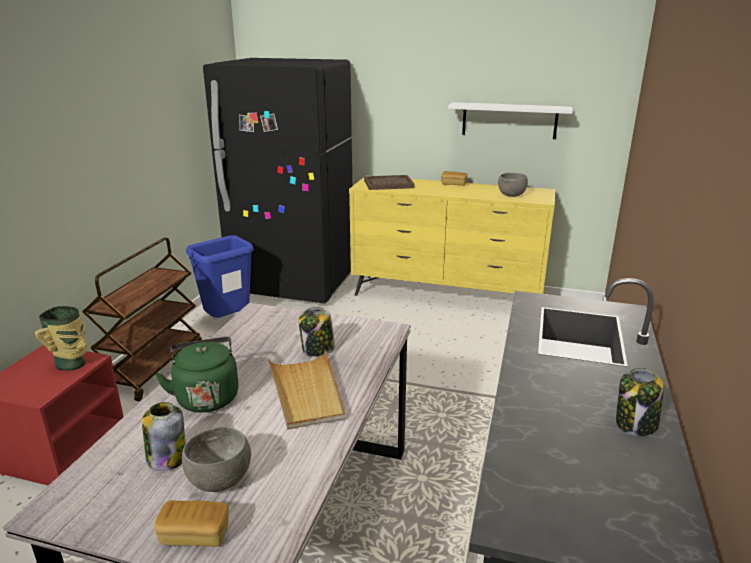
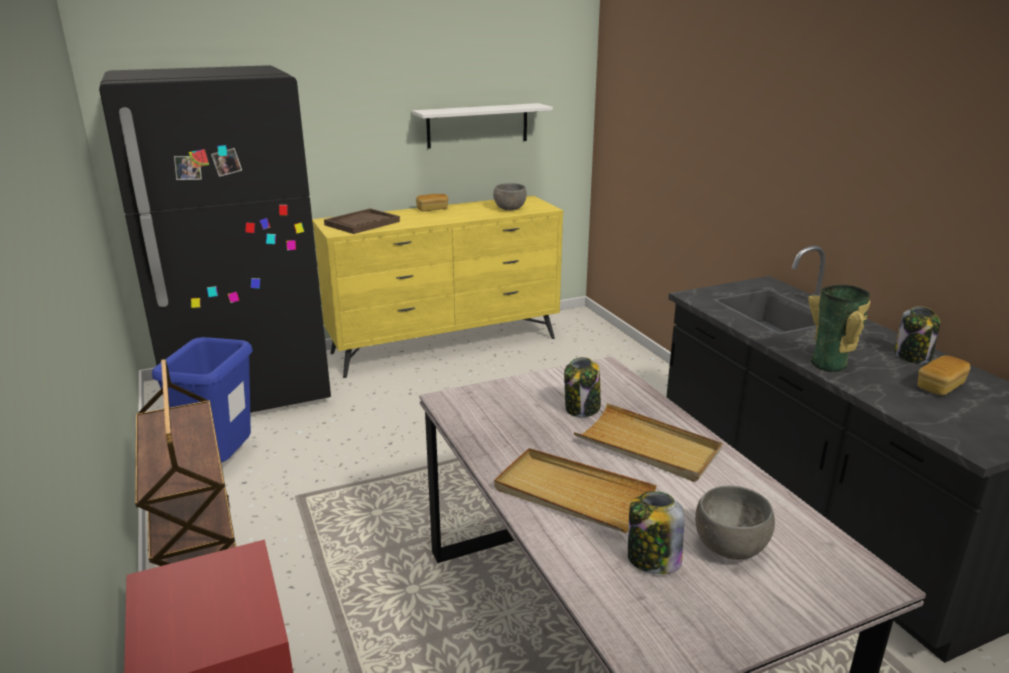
camera: 40 degrees left, 0 degrees up
(72, 364) = (230, 574): vase -> vase (831, 363)
(195, 535) = (799, 594): bread -> bread (940, 386)
(206, 396) = (572, 494): green kettle -> beige tray

